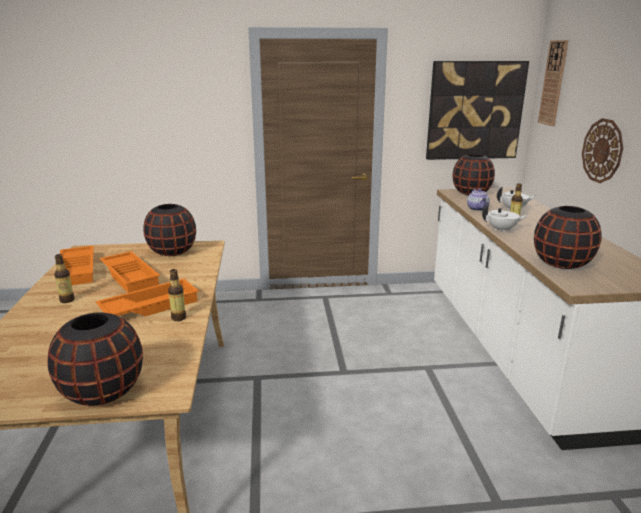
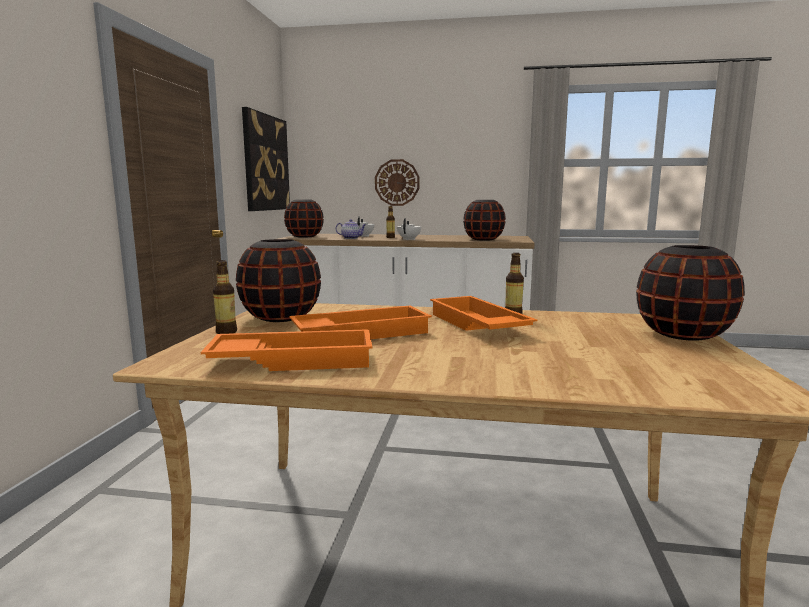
camera: 75 degrees left, 10 degrees down
(67, 300) = (434, 359): bottle -> bottle (226, 332)
(553, 83) = (316, 140): wall clock -> none

